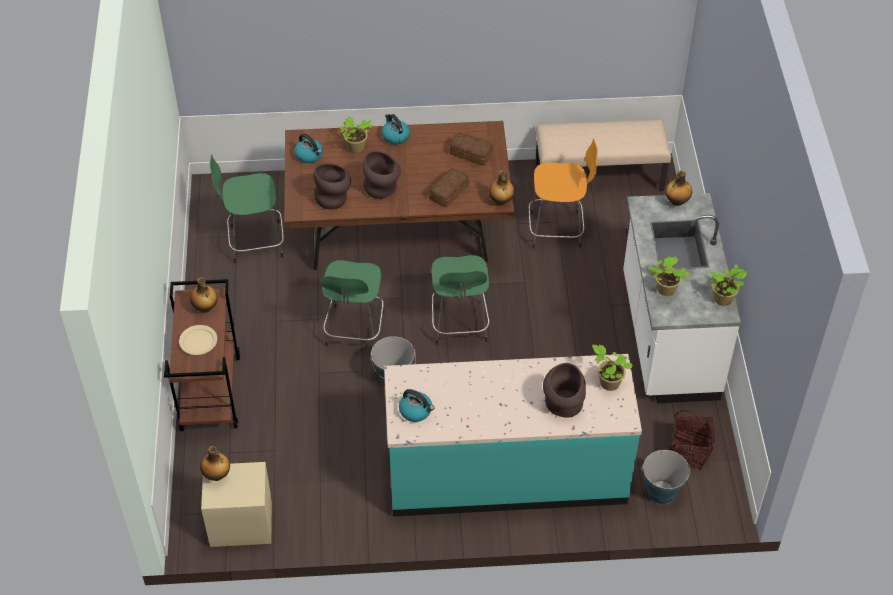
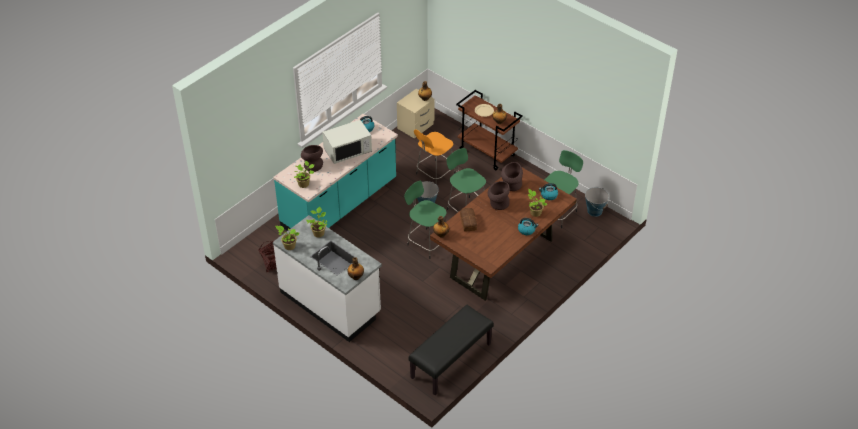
camera: 135 degrees right, 5 degrees down
(471, 154) = (482, 246): bread -> none
(487, 391) = (347, 151): none -> white microwave
(558, 230) = (437, 317): orange stool -> orange stool (434, 174)
(599, 176) = (451, 361): beige bench -> black bench
(661, 492) = (270, 239): bucket -> bucket (594, 211)

